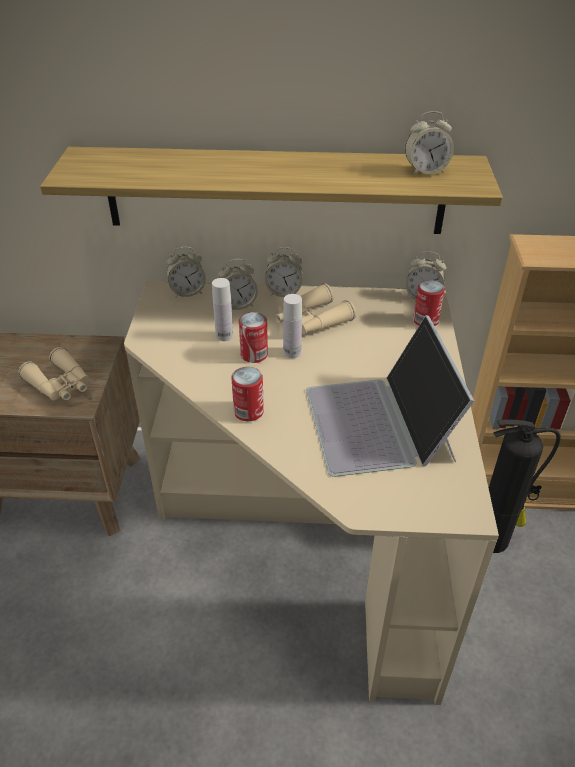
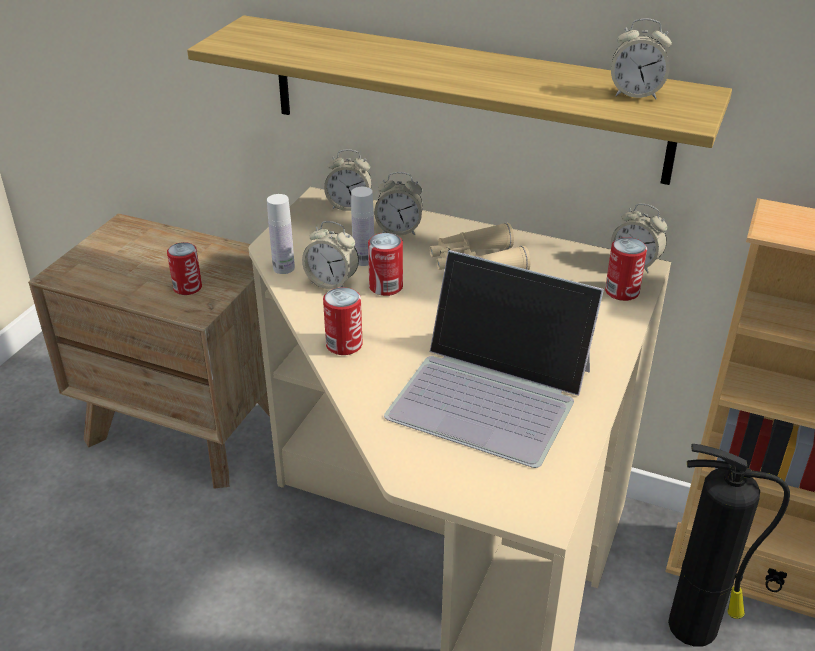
camera: 20 degrees right, 5 degrees down
(61, 385) = (187, 287): beige binoculars -> can
(284, 292) = (461, 227): alarm clock -> alarm clock (332, 283)
(292, 352) = (432, 293): white bottle -> white bottle (283, 268)
(380, 423) = (492, 392): laptop -> laptop turned 75 degrees counterclockwise

